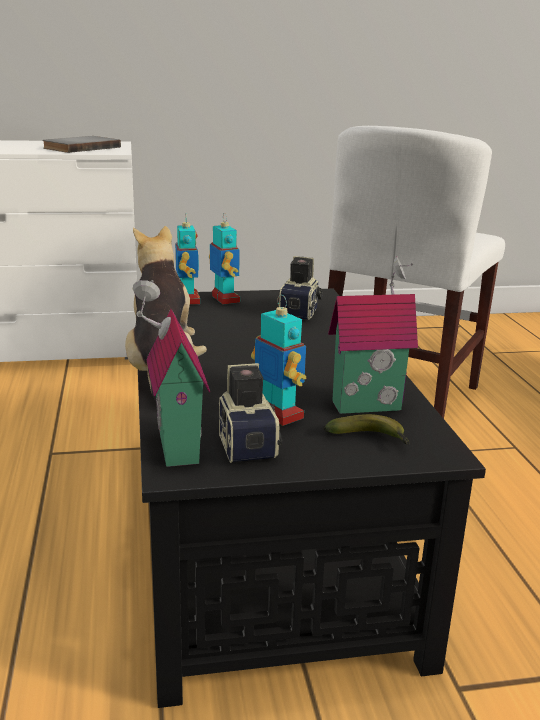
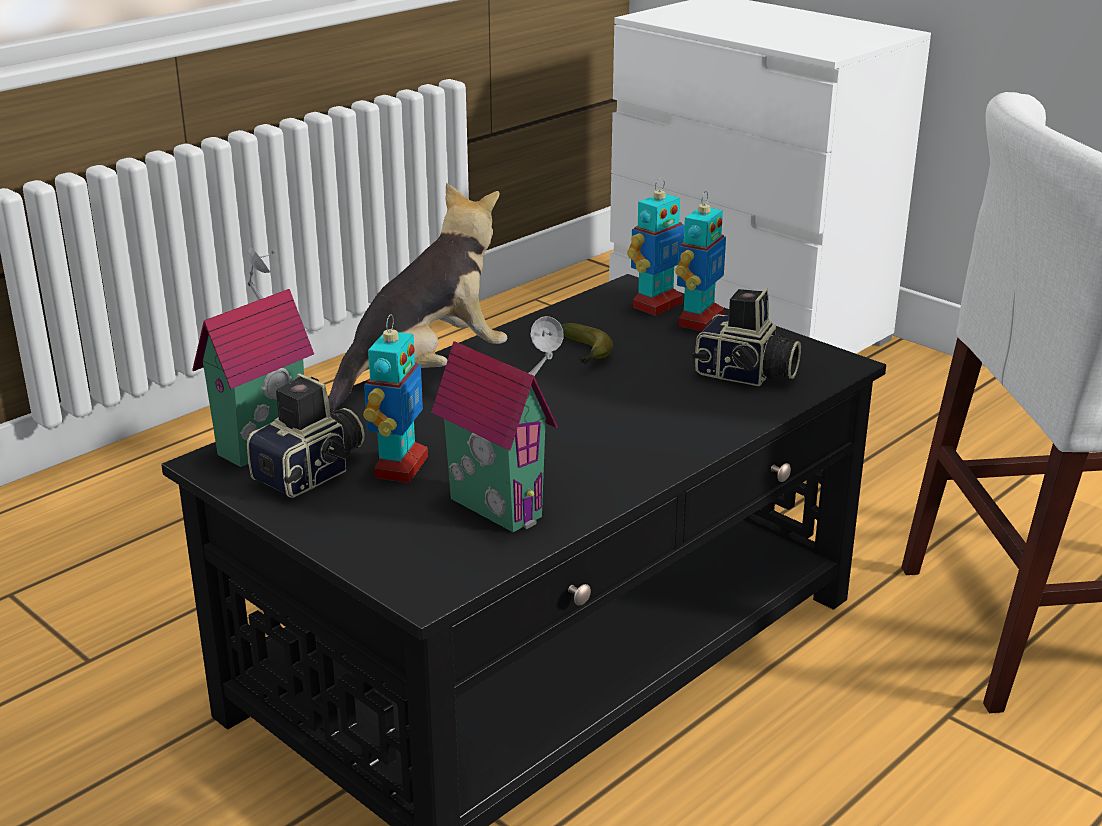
camera: 55 degrees right, 5 degrees up
(80, 147) = (809, 34): grey book -> none
(301, 311) = (745, 375): camera -> camera turned 45 degrees clockwise
(371, 439) = (406, 536): banana -> banana (585, 354)

